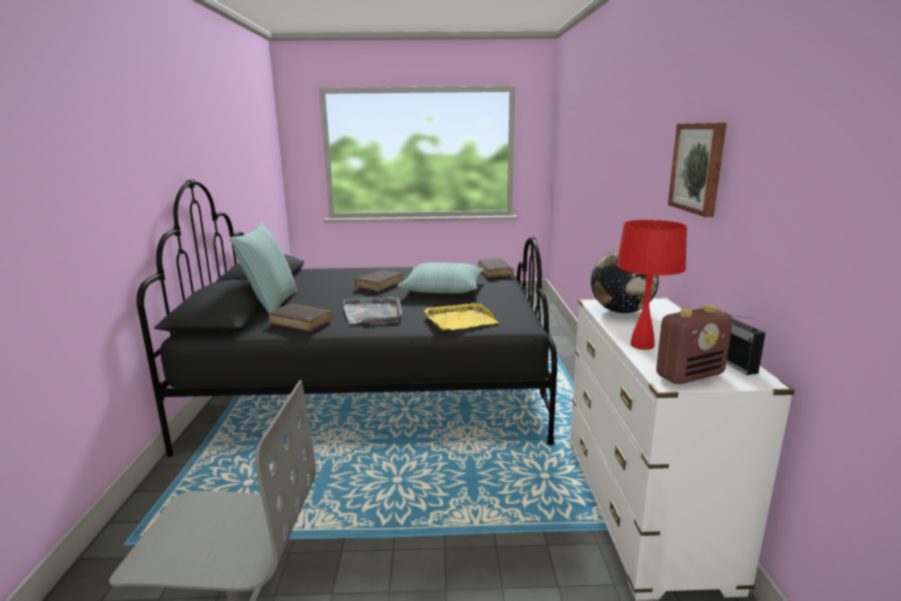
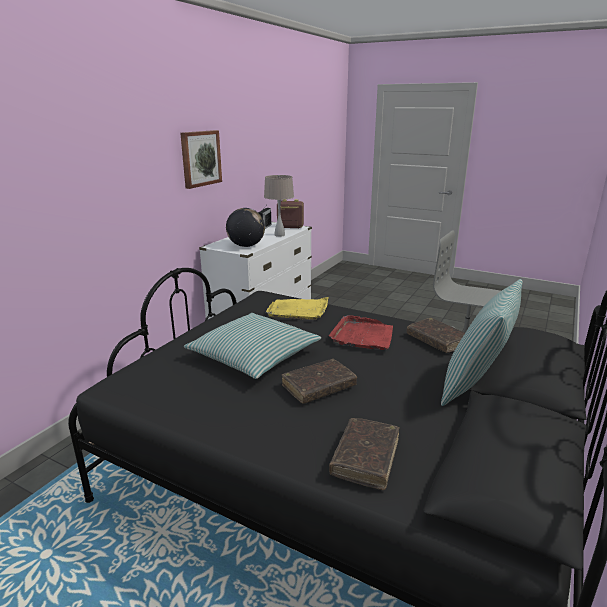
camera: 150 degrees left, 5 degrees up
(373, 313) = (363, 336): grey tray -> red tray
(495, 272) = (140, 372): brown book -> brown book (365, 458)
(641, 345) = (280, 235): red table lamp -> beige table lamp

